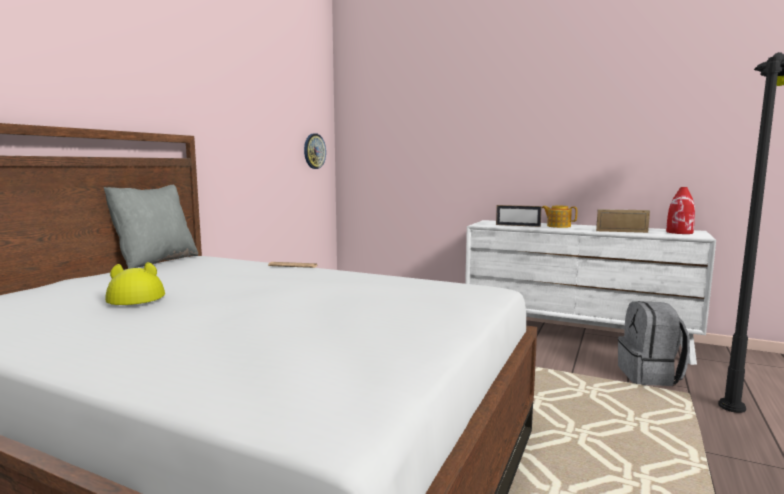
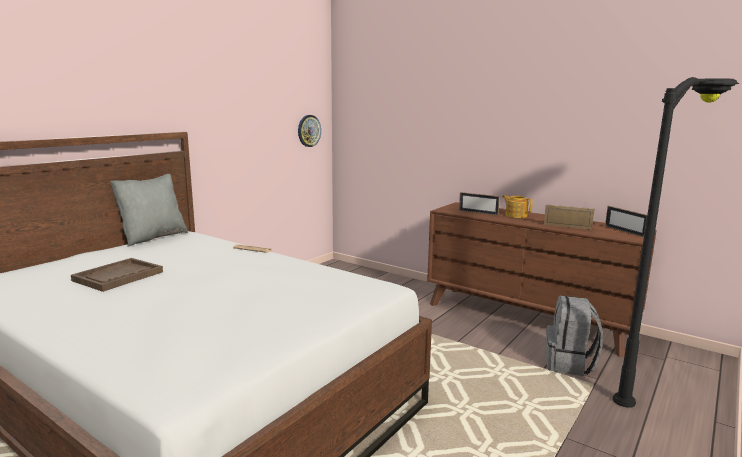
camera: 10 degrees right, 5 degrees up
(137, 297) = (118, 276): yellow hat -> brown tray
(575, 336) = (526, 318): white dresser -> brown dresser
(679, 232) = (624, 231): red vase -> picture frame

